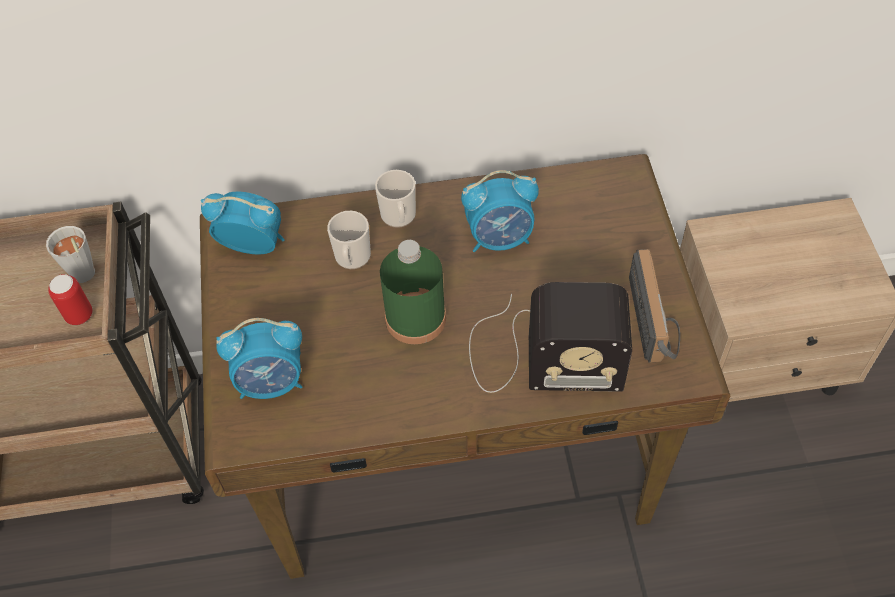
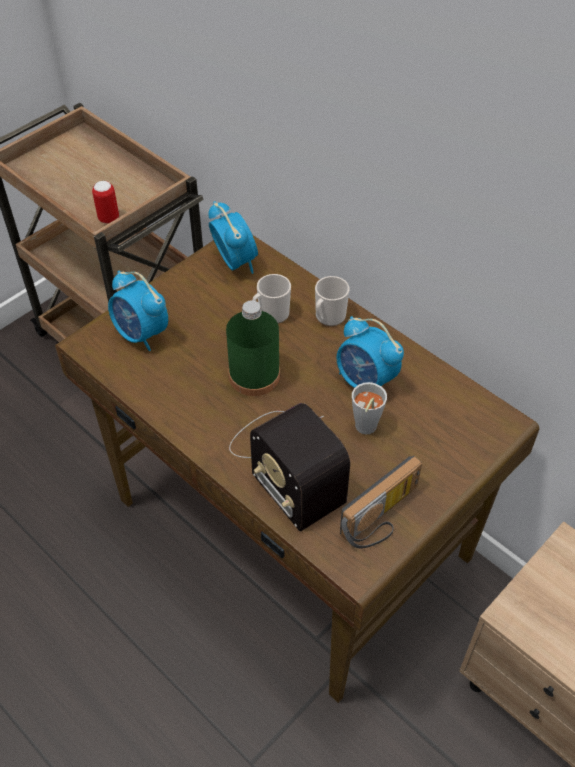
camera: 50 degrees right, 5 degrees down
(85, 277) = (136, 203): grey cup -> grey cup (364, 429)

